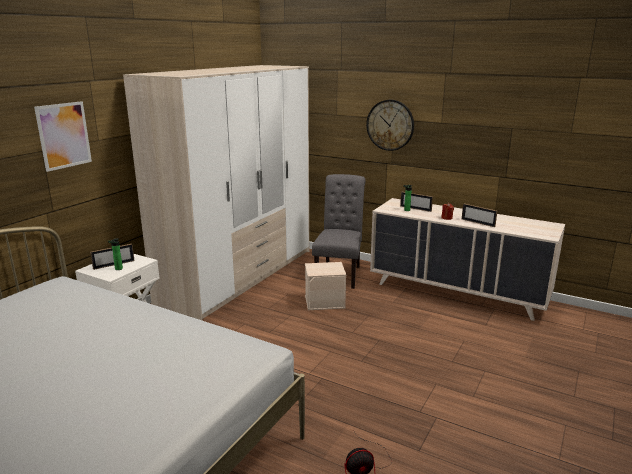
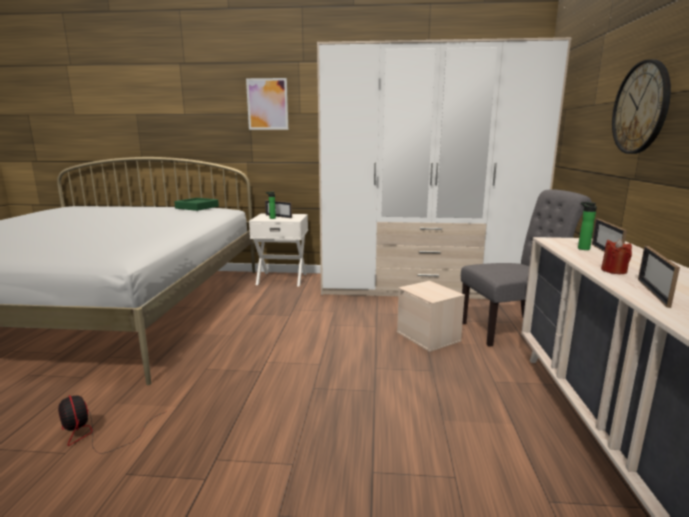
camera: 65 degrees right, 5 degrees down
(34, 294) = (197, 207): none -> green tray

